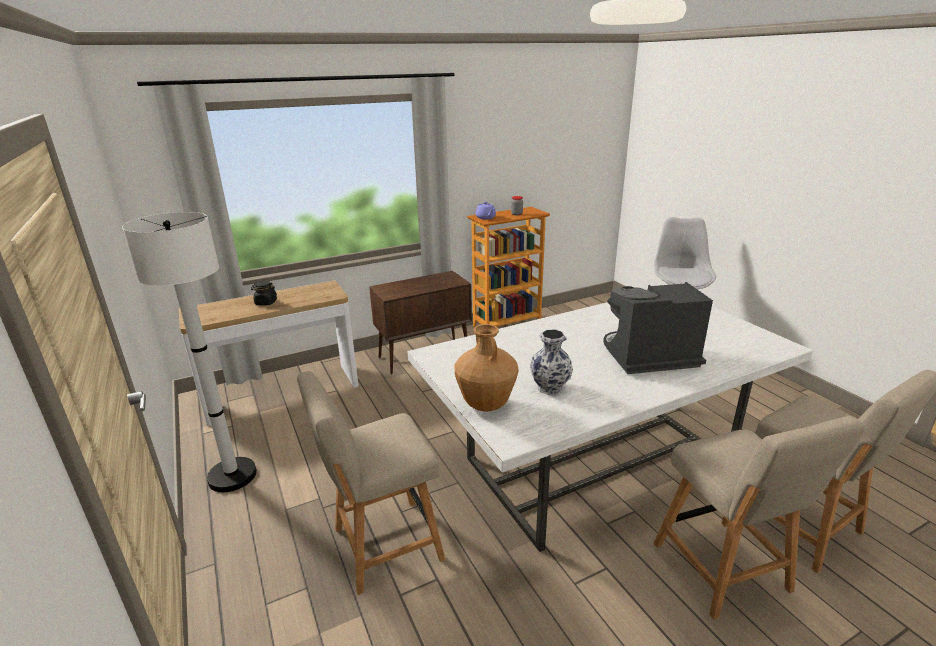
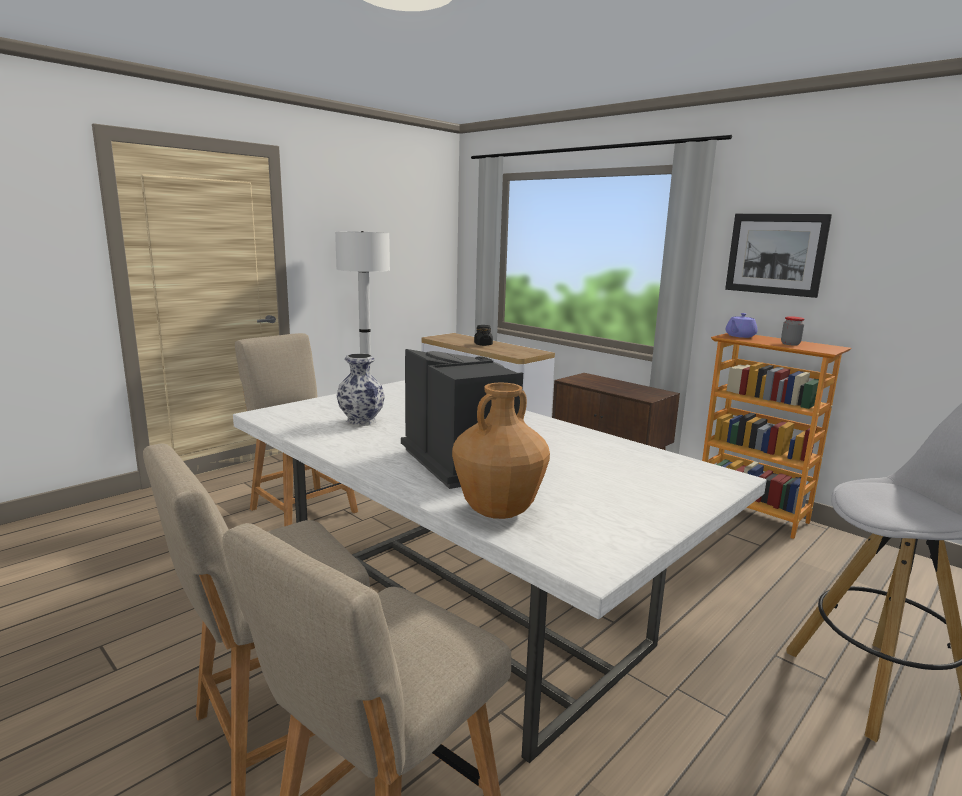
camera: 70 degrees right, 10 degrees down
(483, 157) = (775, 254): none -> picture
(486, 404) = (322, 404): brown vase -> brown vase (499, 511)

